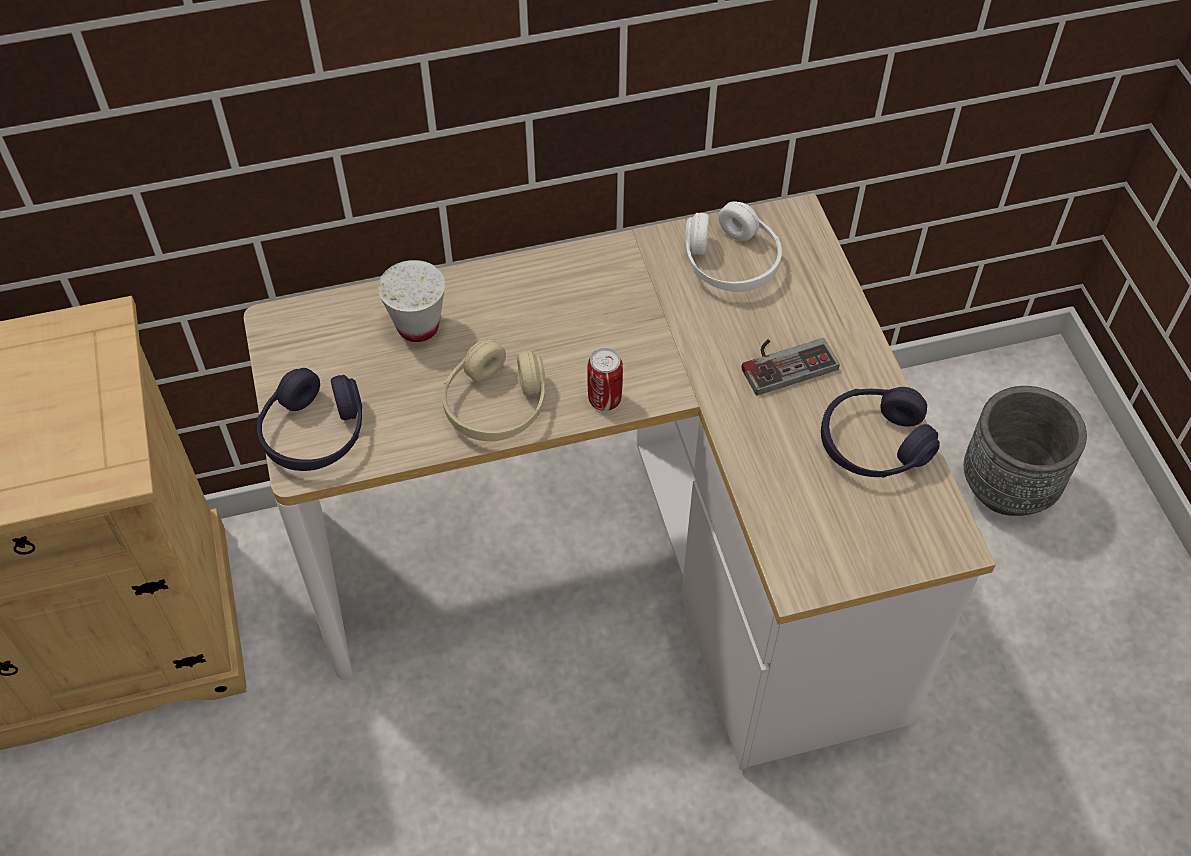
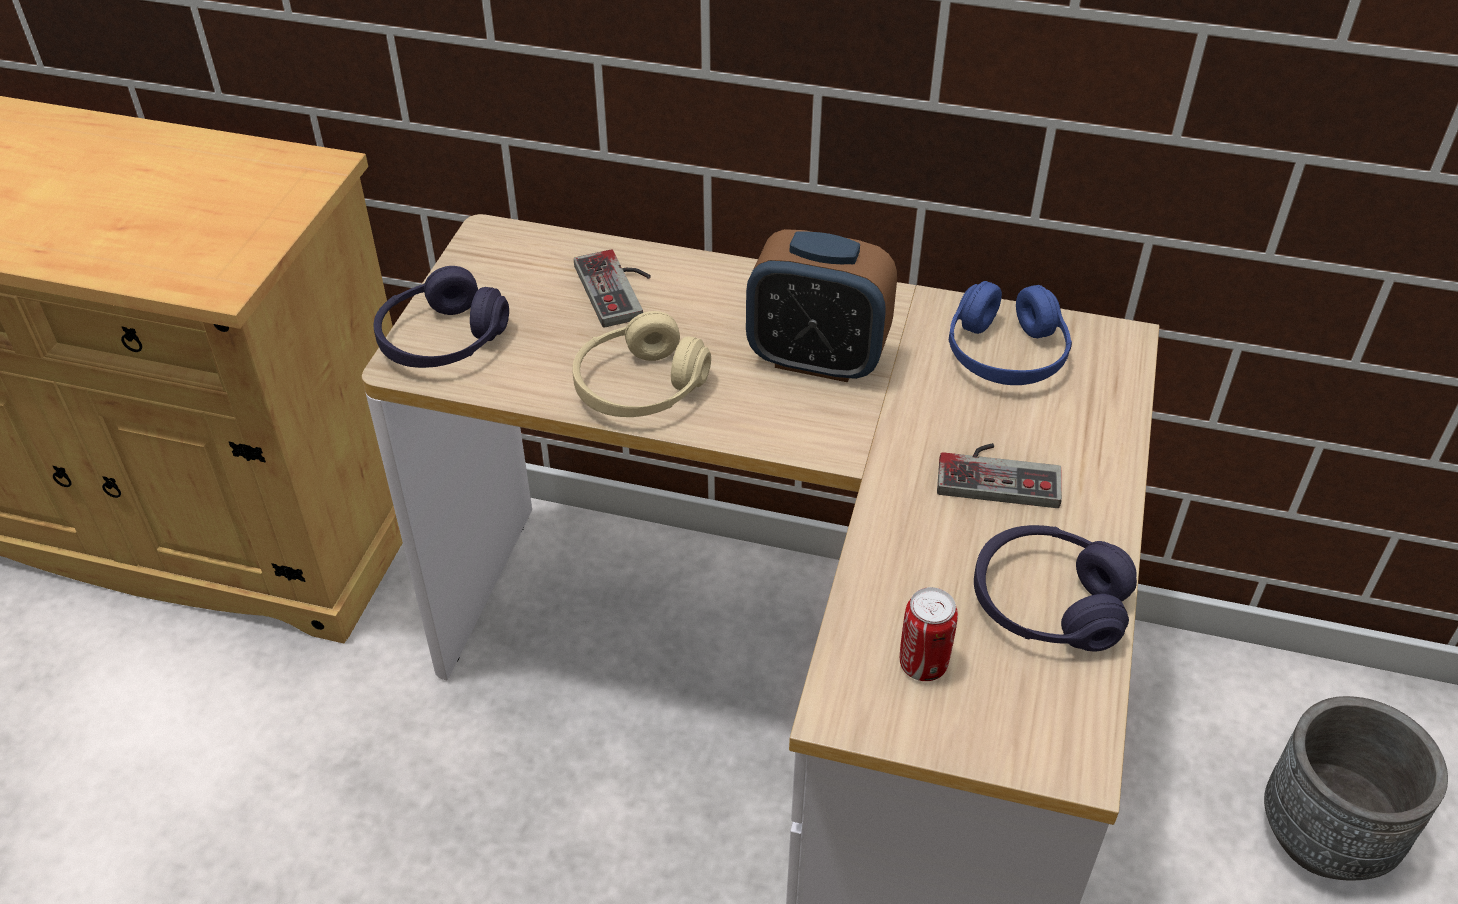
camera: 30 degrees right, 10 degrees down
(418, 326) = (620, 288): white cup -> game controller
(604, 399) = (759, 428): can -> can (923, 664)
(605, 324) = (817, 359): none -> alarm clock
(731, 262) = (1005, 354): white headphones -> blue headphones

